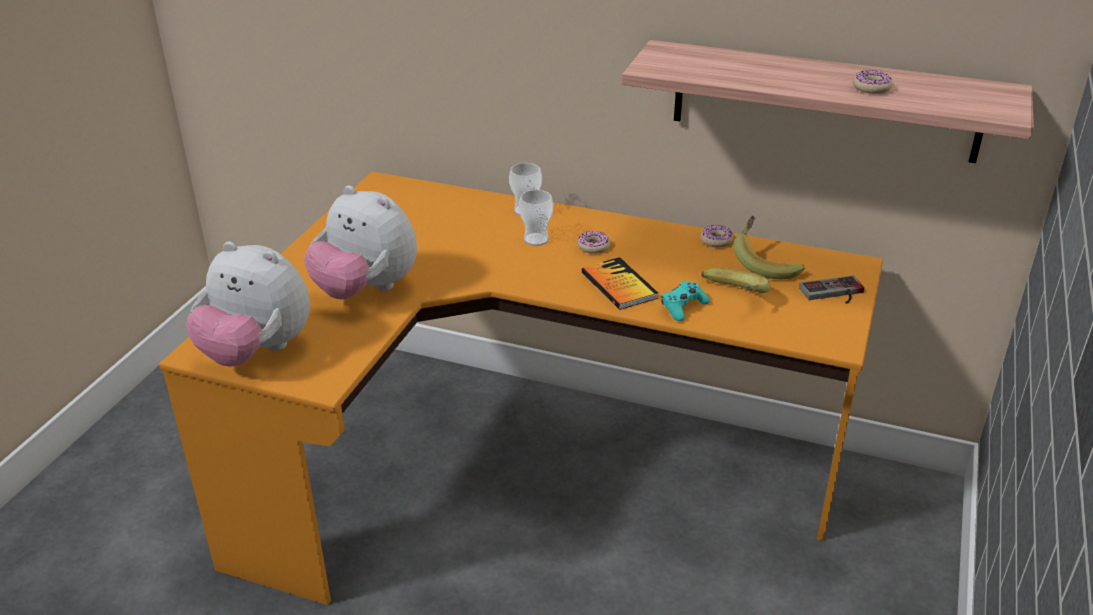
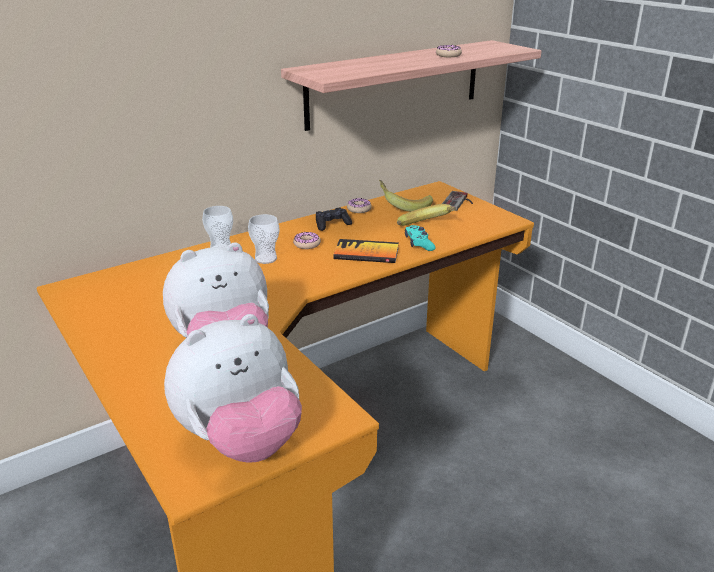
camera: 55 degrees left, 5 degrees down
(656, 241) = (332, 224): none -> black game controller

